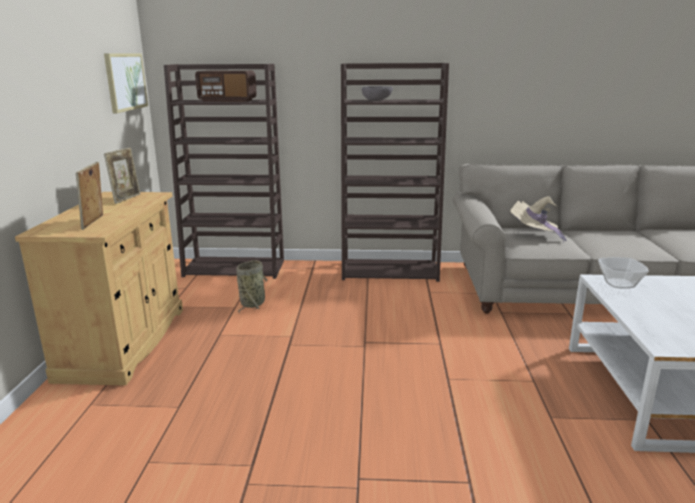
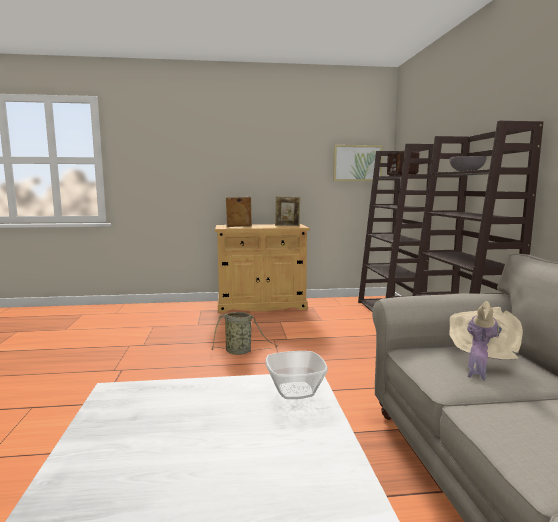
camera: 80 degrees right, 10 degrees down
(253, 303) = (332, 323): basket -> basket (240, 352)

